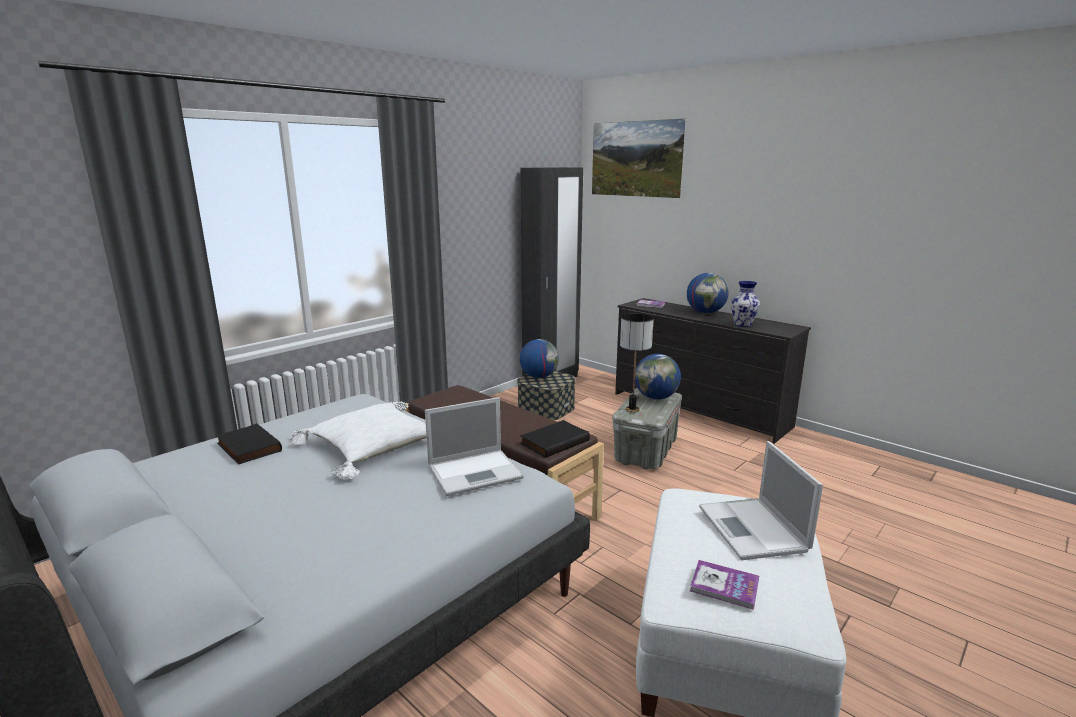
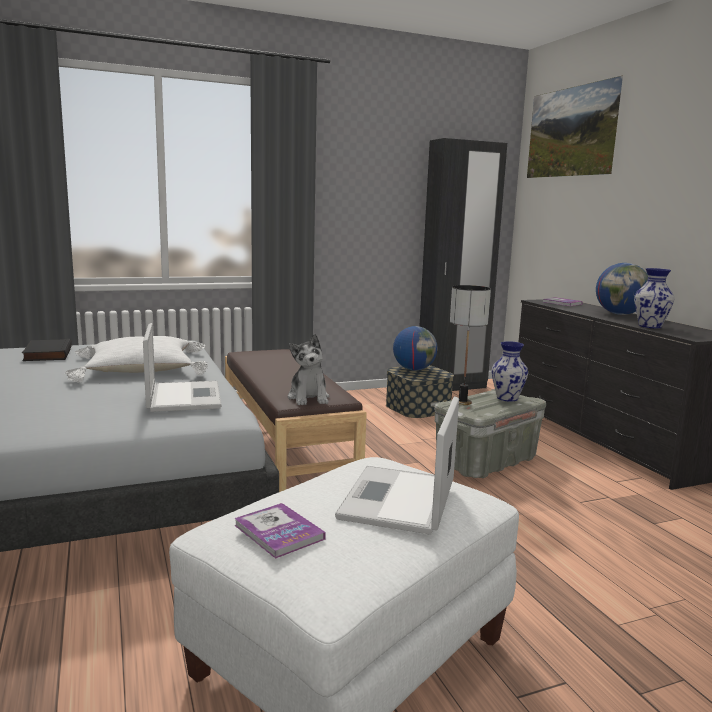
camera: 25 degrees right, 5 degrees down
(476, 472) = (183, 396): laptop -> laptop turned 105 degrees counterclockwise
(554, 441) = (309, 398): black book -> plush toy
(656, 397) = (507, 398): globe -> vase

